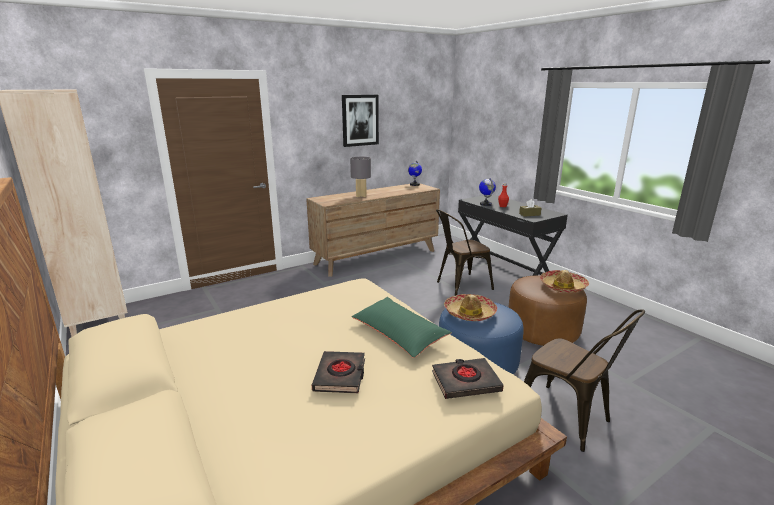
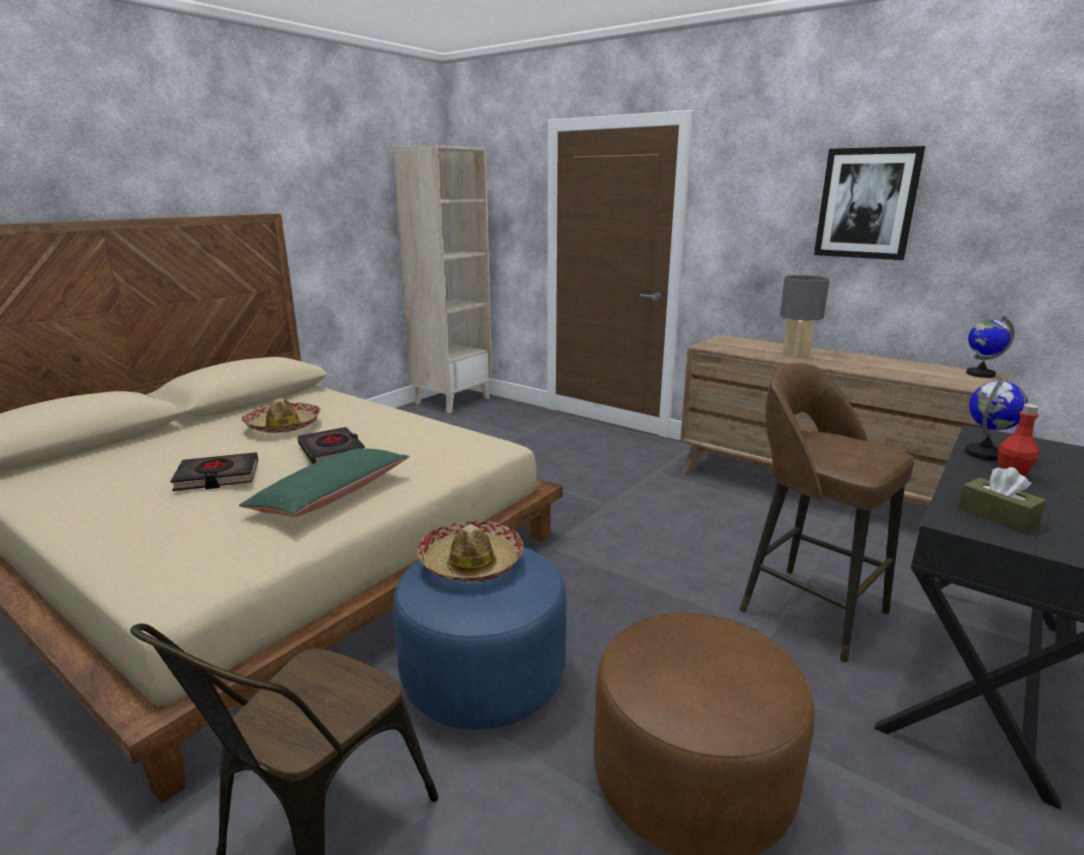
camera: 70 degrees right, 0 degrees up
(460, 285) = (809, 609): brown chair -> brown stool
(465, 382) = (176, 556): black book -> black book (332, 451)
(563, 287) = (715, 692): hat -> hat (283, 426)

